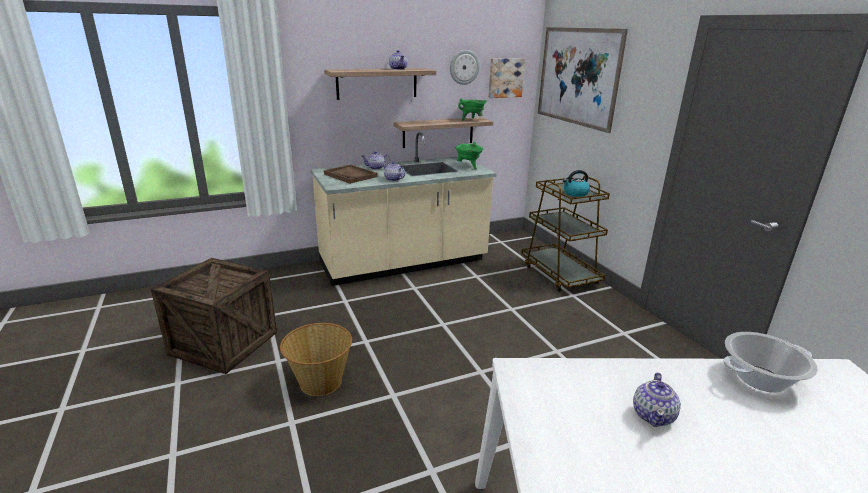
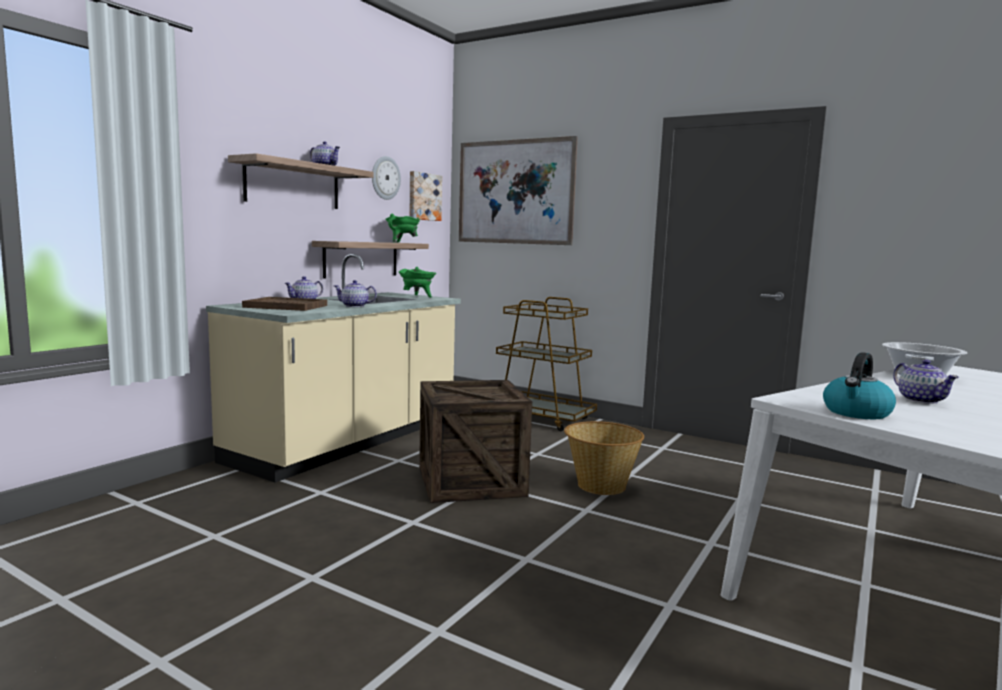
camera: 35 degrees left, 15 degrees down
(224, 343) = (179, 587): crate -> crate (471, 481)
(320, 381) = (412, 578): basket -> basket (600, 485)
(575, 193) = (552, 313): kettle -> kettle (856, 413)

